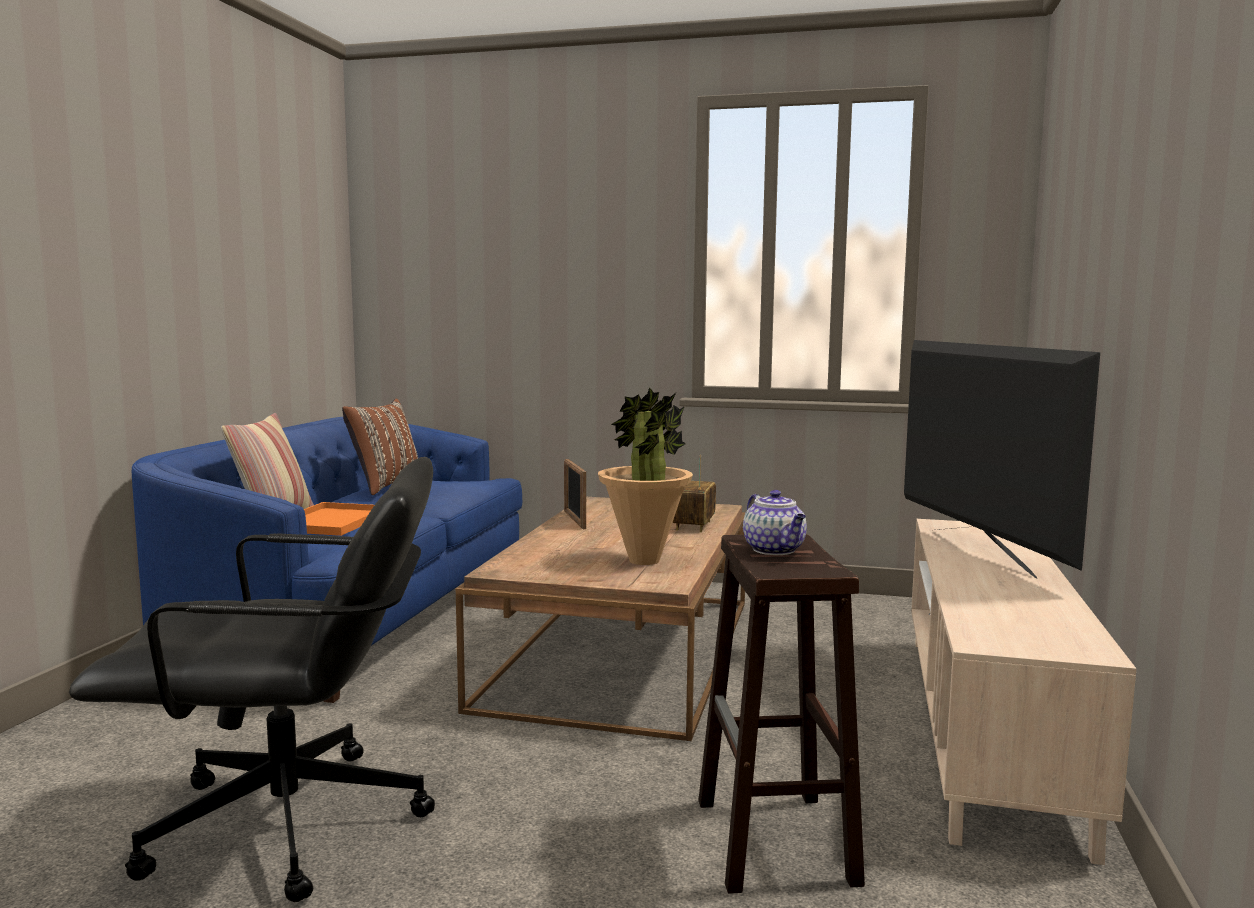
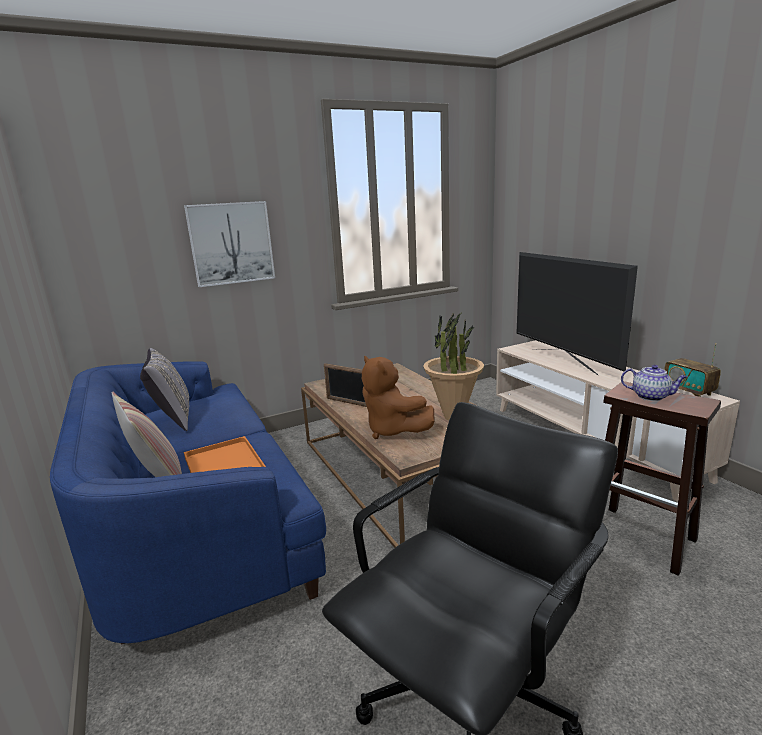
camera: 40 degrees left, 10 degrees up
(384, 486) = (172, 420): brown pillow -> grey pillow
(547, 551) = (392, 430): none -> brown plush toy
(548, 291) = (231, 243): none -> picture
(694, 525) = (413, 384): radio -> radio (688, 391)
(975, 552) = (563, 361): television -> television turned 150 degrees counterclockwise

